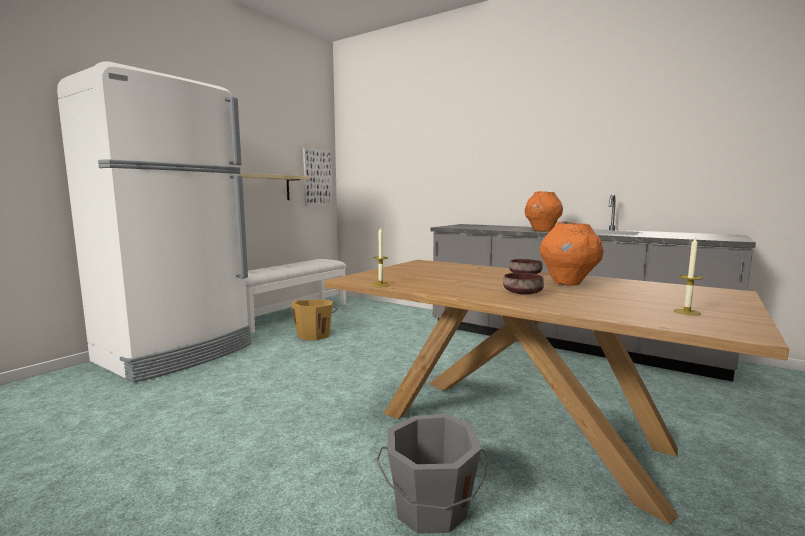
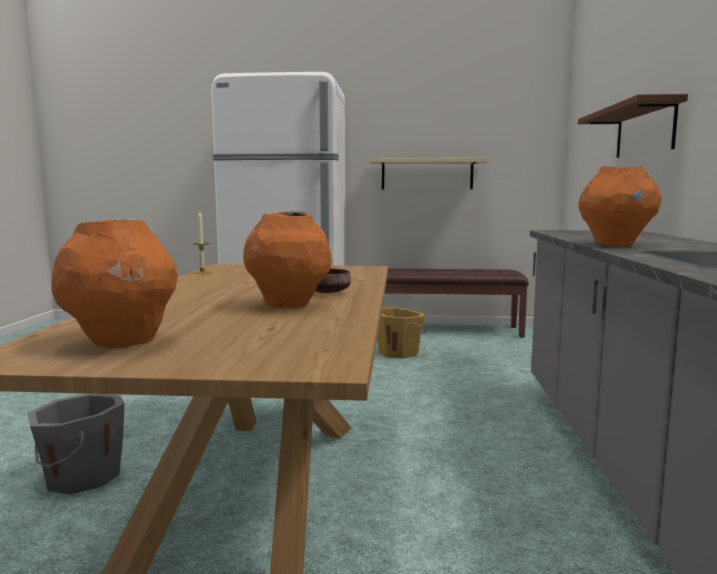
camera: 60 degrees right, 0 degrees up
(291, 314) = (443, 330): white bench -> brown bench
(317, 177) = (526, 158): picture -> none
(453, 168) = (644, 131): none -> brown shelf
(523, 294) = (193, 298): brown bowl -> none
(687, 312) = (121, 343): candle -> orange vase

